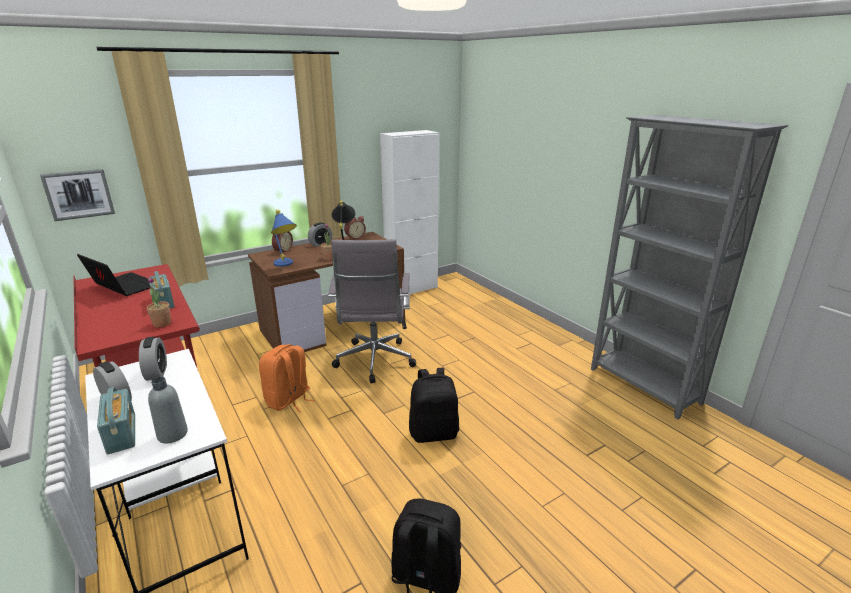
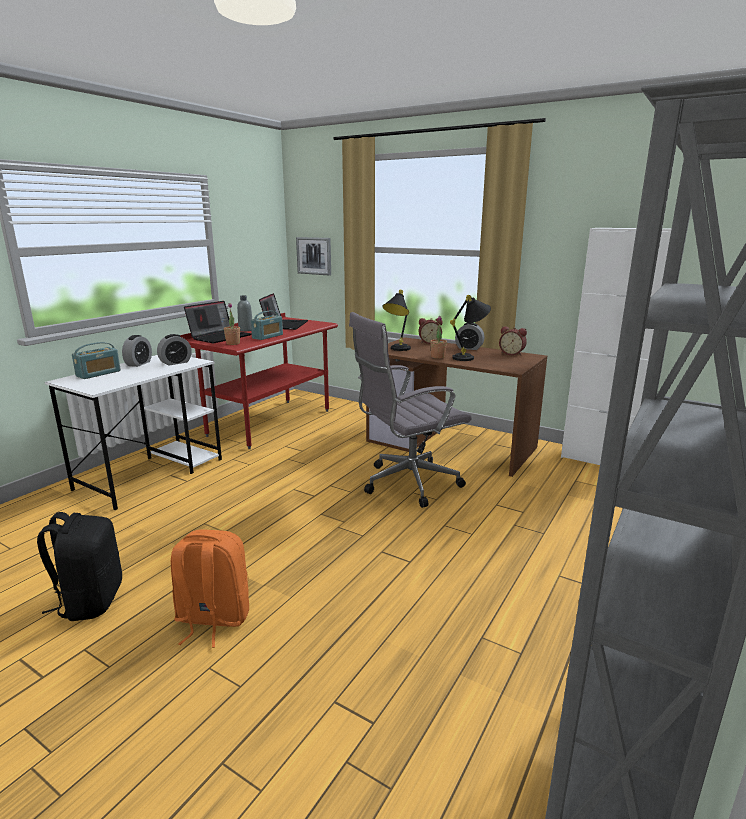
camera: 65 degrees right, 5 degrees down
(111, 327) = (220, 337): none -> laptop
(172, 434) = (97, 383): grey bottle -> grey bottle (246, 330)
(286, 265) = (397, 350): blue table lamp -> black table lamp
(288, 400) = (307, 464): orange backpack -> orange backpack (212, 619)
(434, 433) = (307, 552): black backpack -> none

